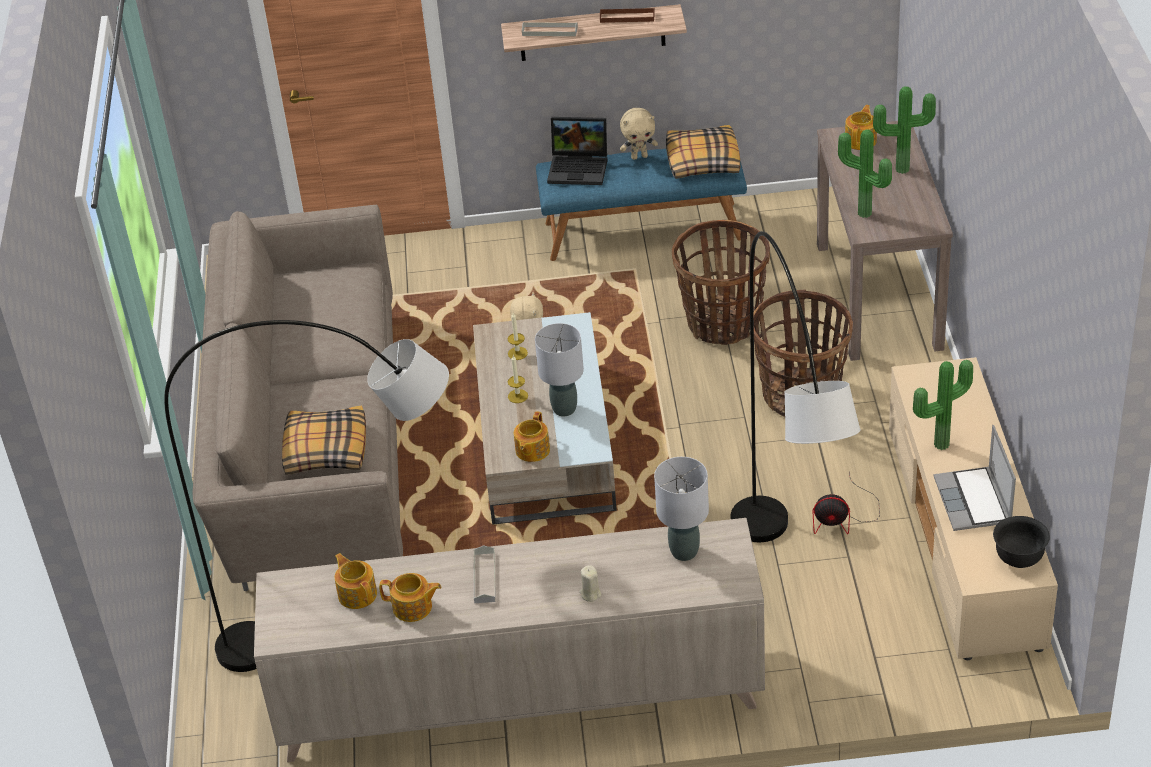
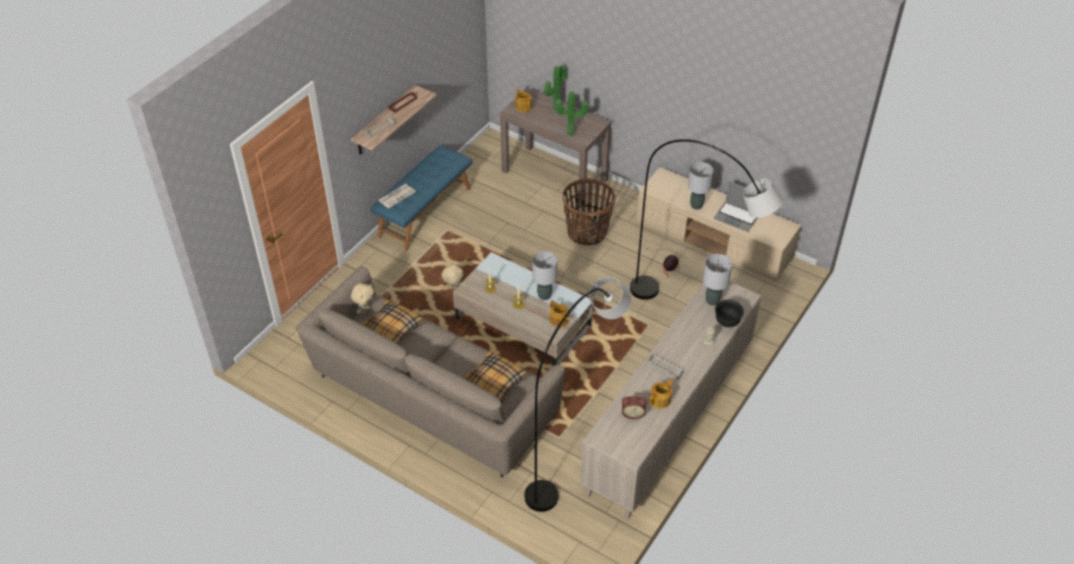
camera: 55 degrees left, 5 degrees up
(357, 593) = (633, 413): teapot -> alarm clock
(580, 168) = (397, 196): laptop -> newspaper
(639, 156) = (414, 175): beige plush toy -> beige plush toy (365, 310)
(702, 161) = (443, 160): pillow -> pillow (392, 329)
(723, 323) = (515, 226): basket -> none
(939, 443) = (696, 205): potted plant -> grey table lamp
(1018, 558) = (778, 225): black bowl -> black bowl (727, 322)

